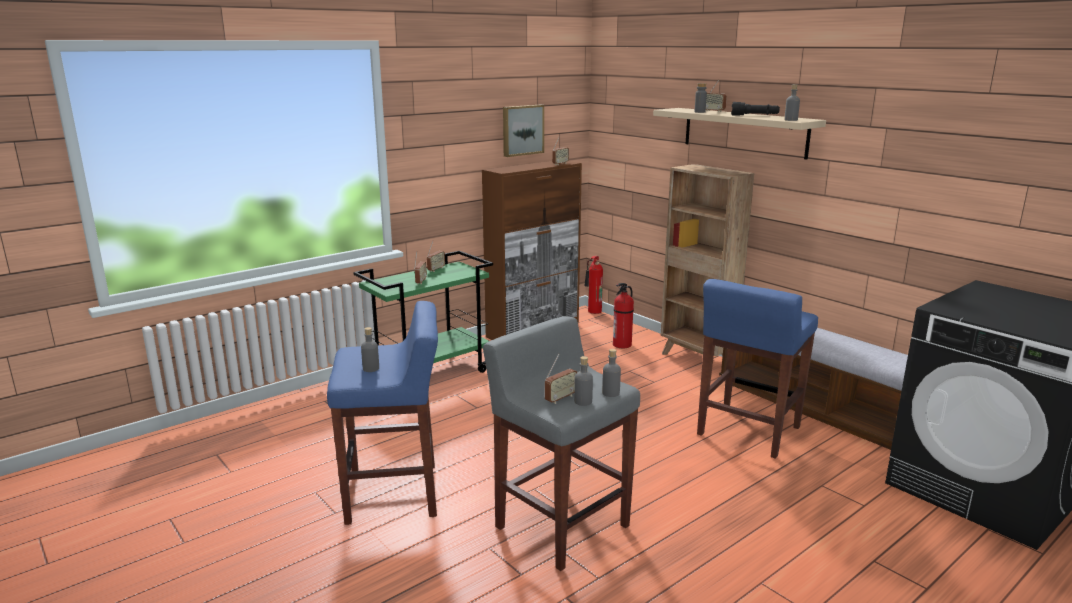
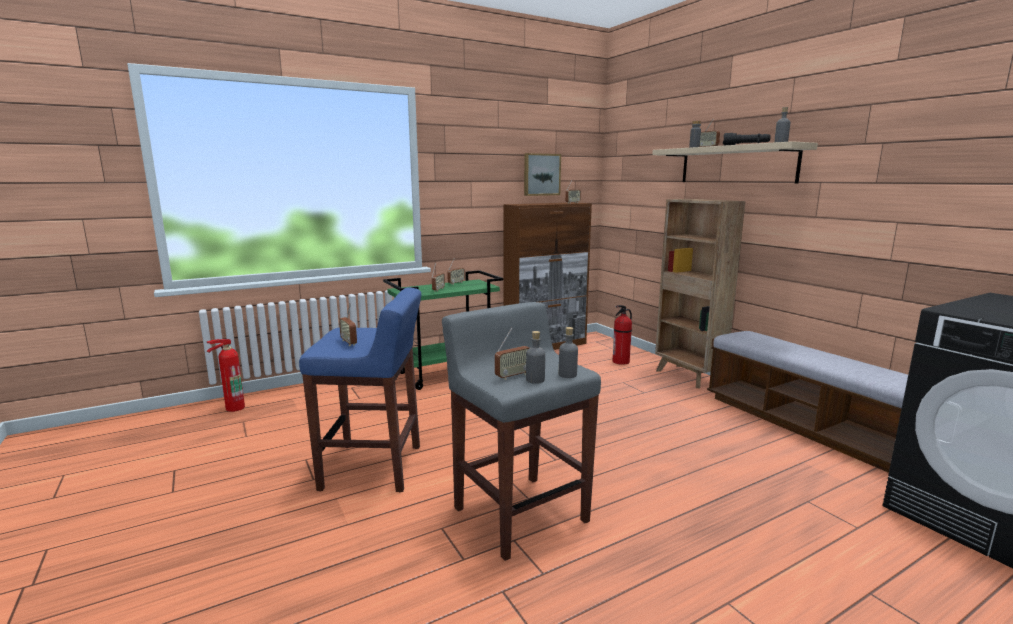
camera: 10 degrees right, 5 degrees down
(371, 368) = (349, 342): grey bottle -> radio
(593, 311) = (601, 336): fire extinguisher -> fire extinguisher (233, 408)
(747, 432) = (730, 442): blue stool -> none

